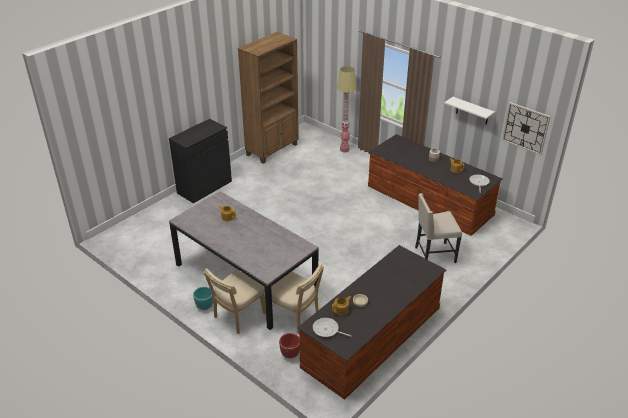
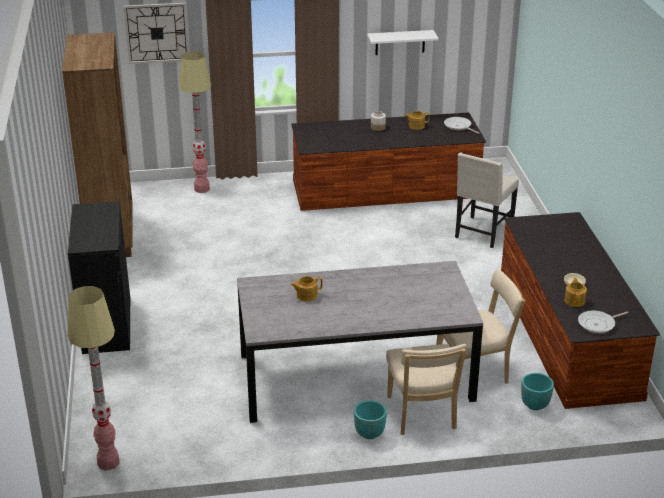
camera: 50 degrees left, 5 degrees down
(111, 242) = (108, 463): none -> floor lamp
(290, 354) = (534, 405): red planter -> turquoise planter
(525, 128) = (479, 34): wall clock -> wall clock (157, 33)

